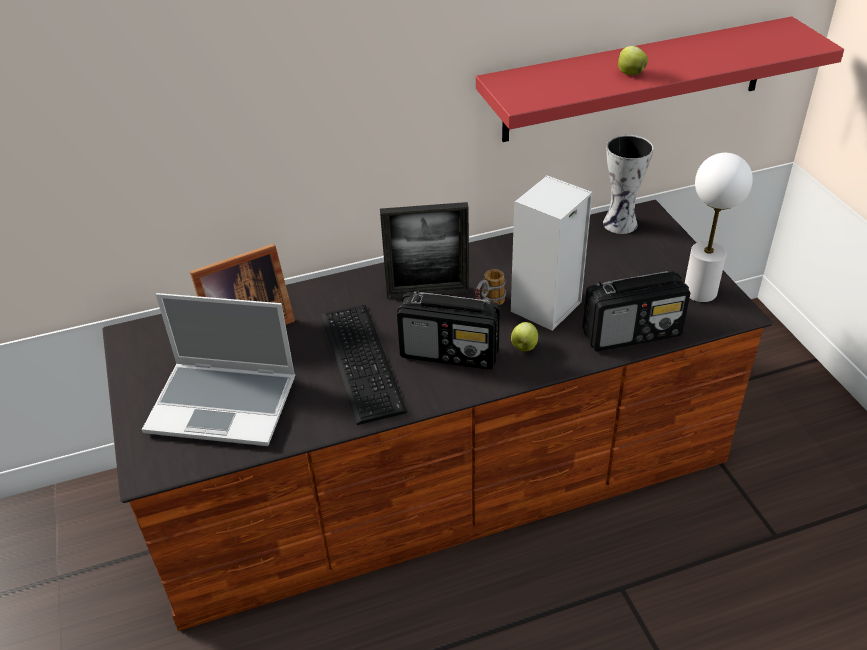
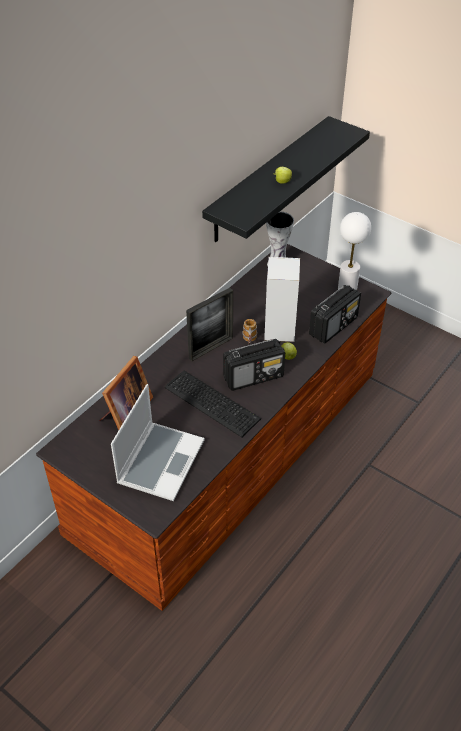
camera: 35 degrees left, 5 degrees up
(225, 404) = (160, 461): laptop -> laptop turned 45 degrees counterclockwise
(636, 80) = (268, 179): red shelf -> black shelf

